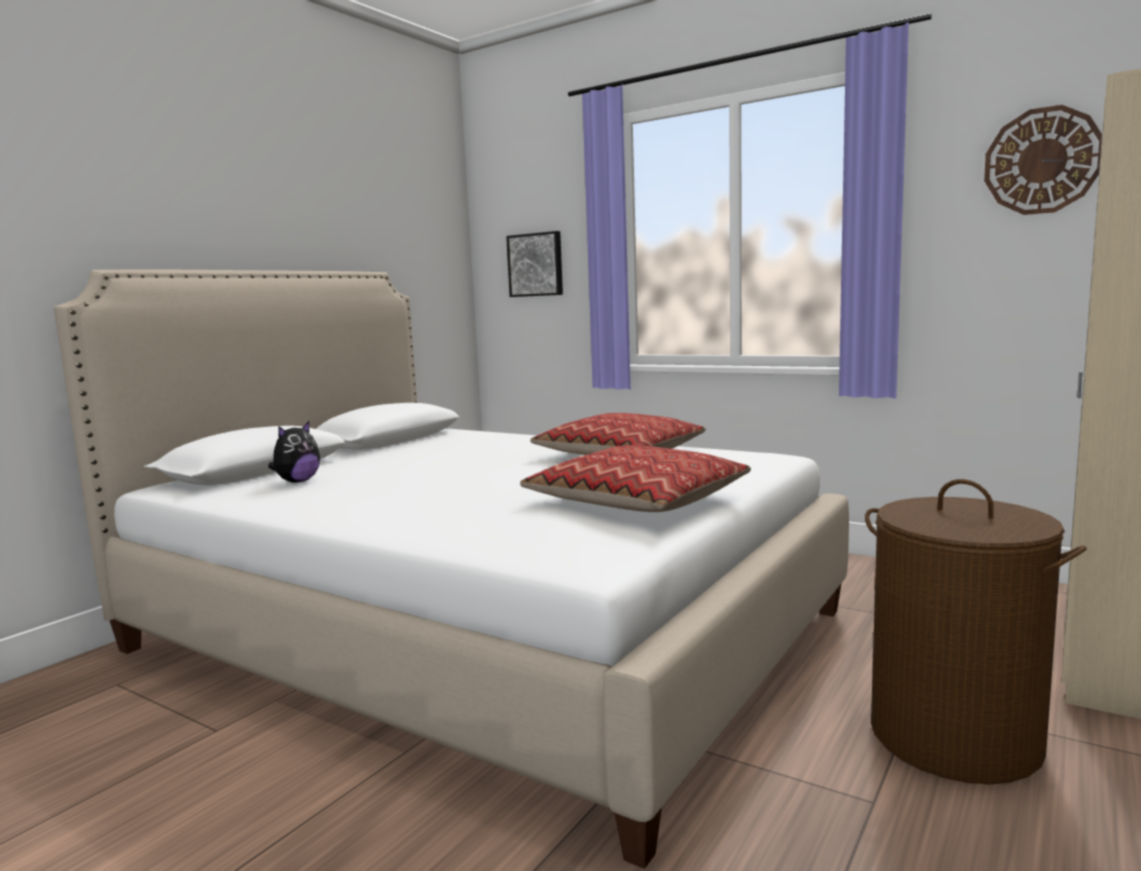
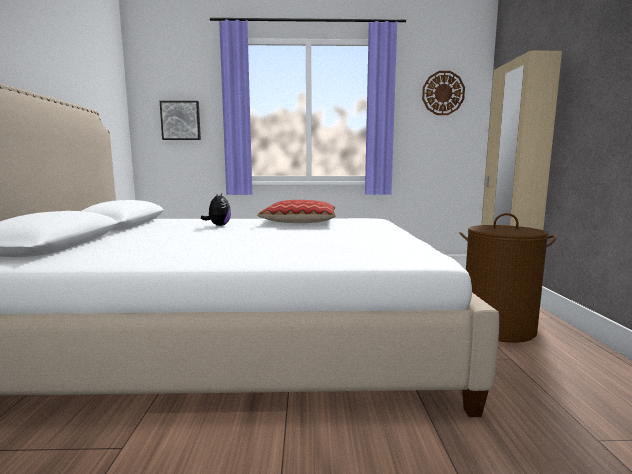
camera: 35 degrees left, 0 degrees up
(297, 481) = (118, 247): plush toy -> plush toy (218, 225)
(637, 501) = (371, 236): pillow -> none

